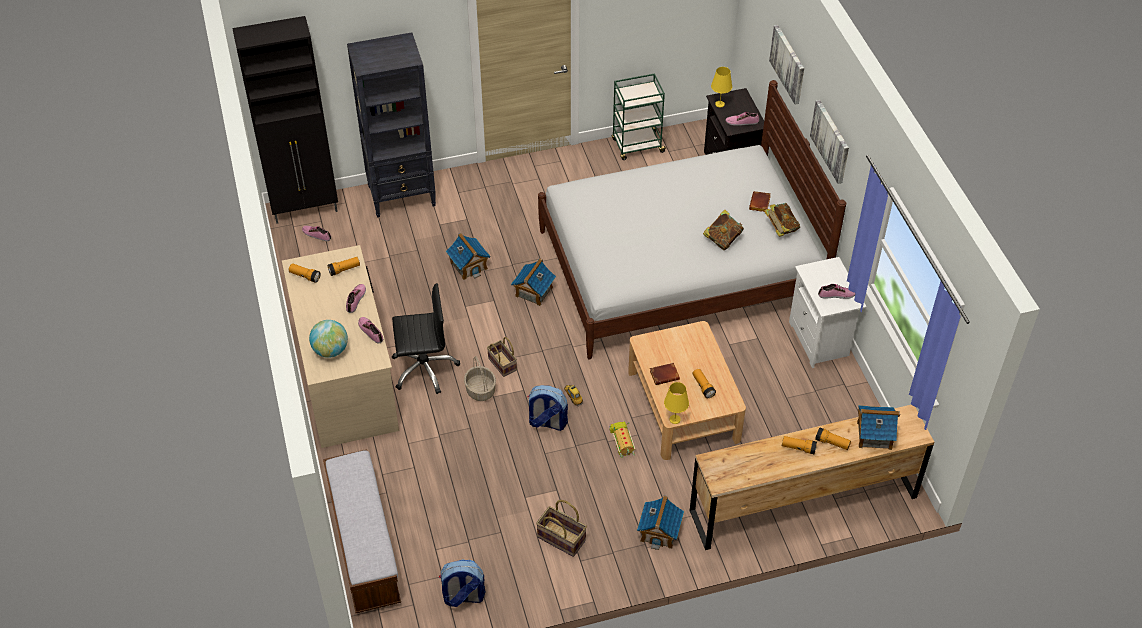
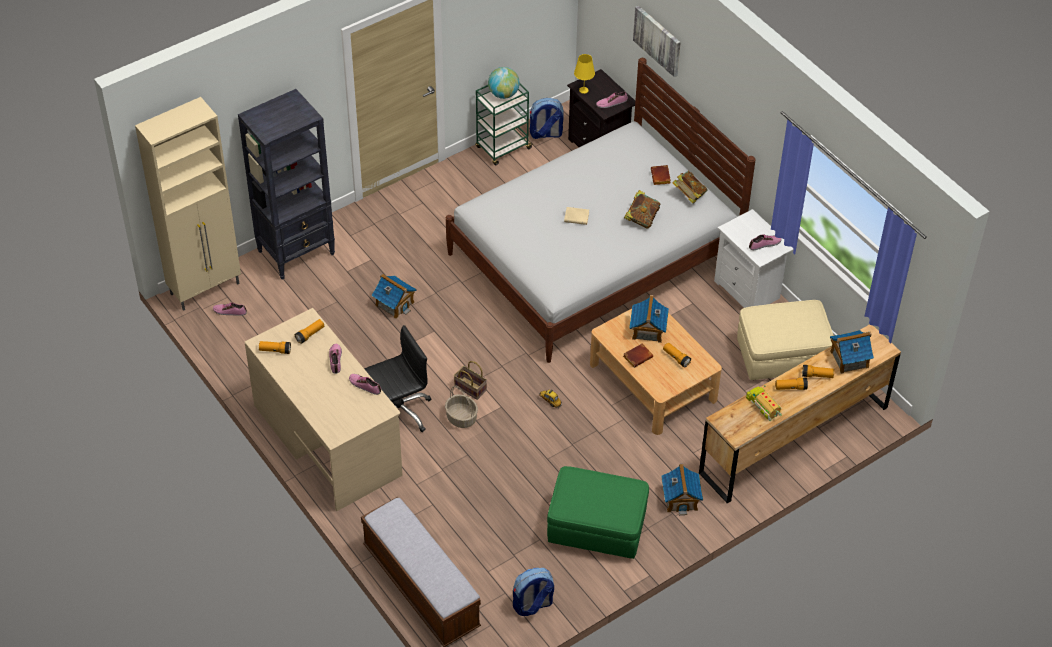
camera: 20 degrees left, 0 degrees up
(306, 209) = (206, 288): black cabinet -> beige cabinet
(330, 350) = (336, 413): globe -> globe (503, 94)
(533, 292) = (468, 313): toy house -> toy house (647, 330)
(547, 422) = (536, 430): backpack -> backpack (546, 134)
(562, 538) = (597, 529): basket -> green ottoman
(623, 442) = (613, 429): toy truck -> toy truck (764, 406)
(659, 222) = (577, 217): none -> beige book
(675, 419) = (664, 393): yellow table lamp -> none
(826, 415) = (781, 357): none -> beige ottoman
(831, 141) = (726, 104): picture -> none

